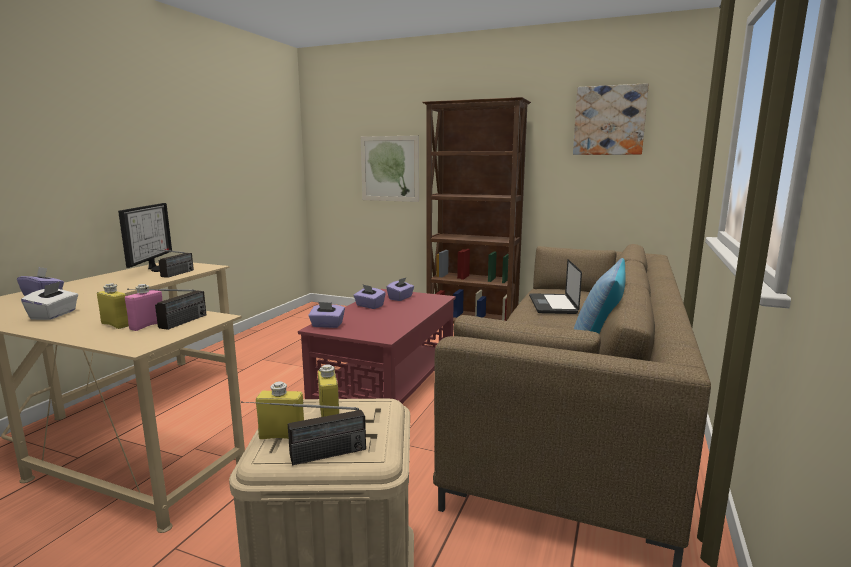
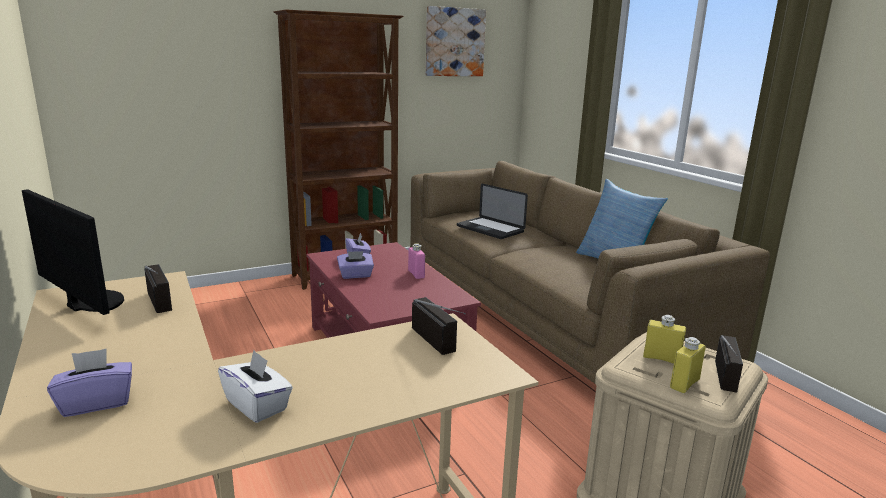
camera: 50 degrees left, 5 degrees up
(115, 325) = (388, 374): yellow bottle -> none
(147, 325) = (422, 358): pink bottle -> pink bottle (416, 274)
(327, 325) = (380, 307): purple tissue box -> none
(389, 168) = (205, 93): picture -> none

